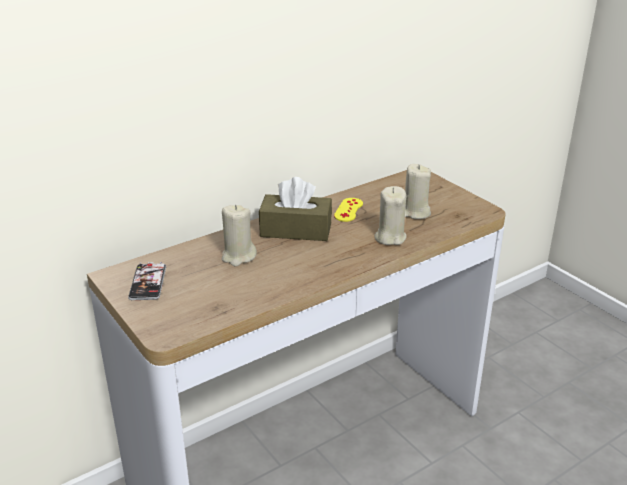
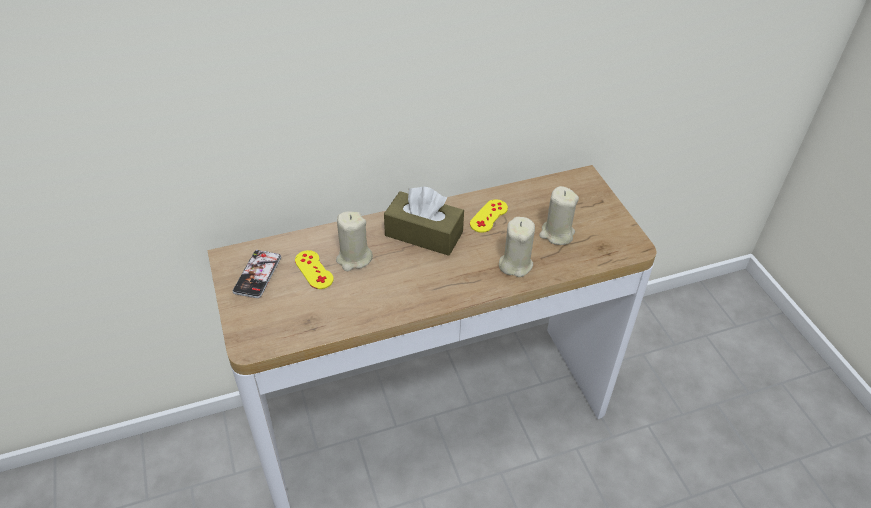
camera: 15 degrees right, 15 degrees up
(203, 270) = (314, 270): none -> yellow game controller

